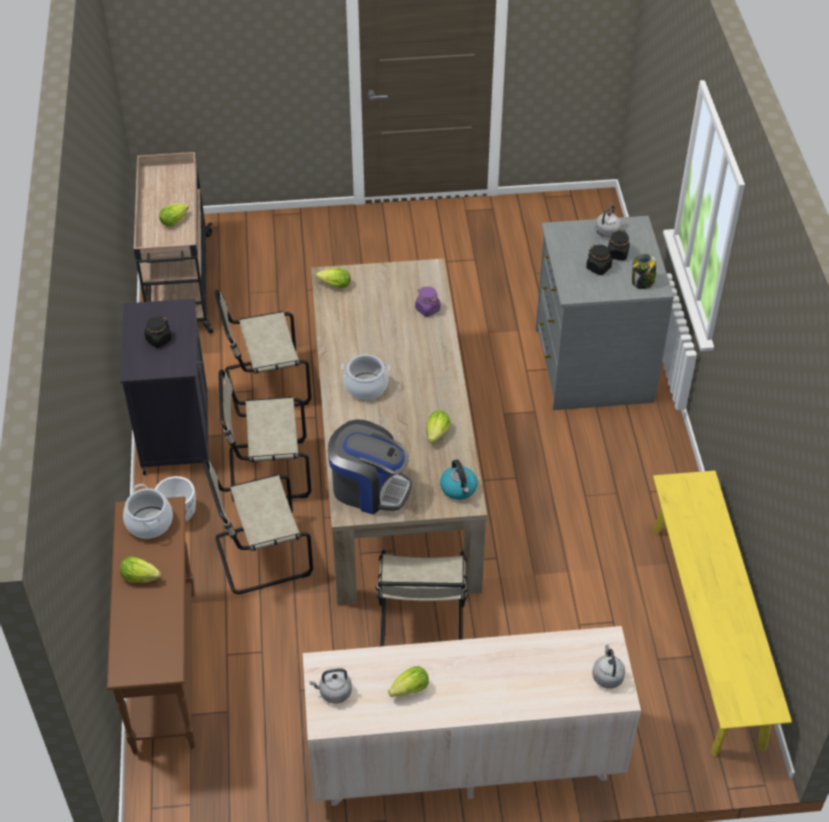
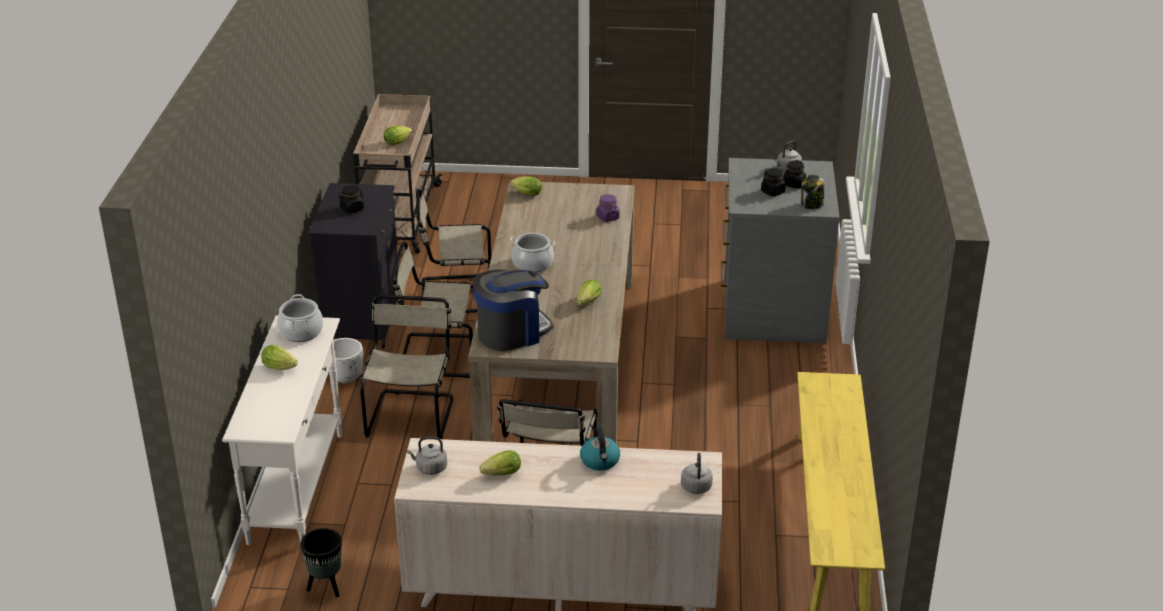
camera: 10 degrees right, 15 degrees down
(165, 669) = (297, 487): brown console table -> white console table
(229, 795) = (326, 587): none -> black planter
(259, 556) = (411, 415): beige chair -> beige chair turned 105 degrees clockwise
(369, 488) = (512, 332): coffee machine -> coffee machine turned 60 degrees counterclockwise
(459, 488) = (596, 341): kettle -> kettle (600, 461)

